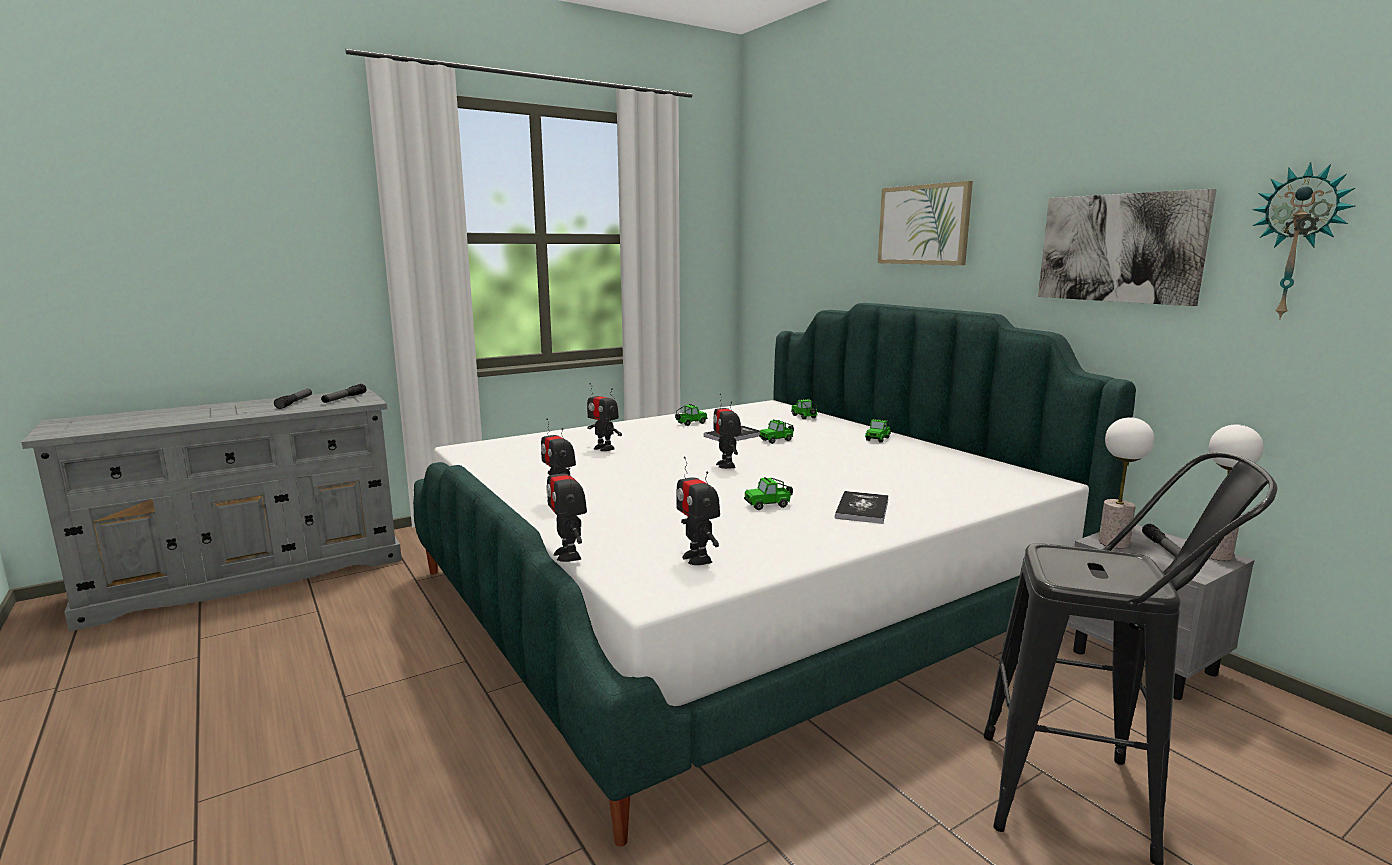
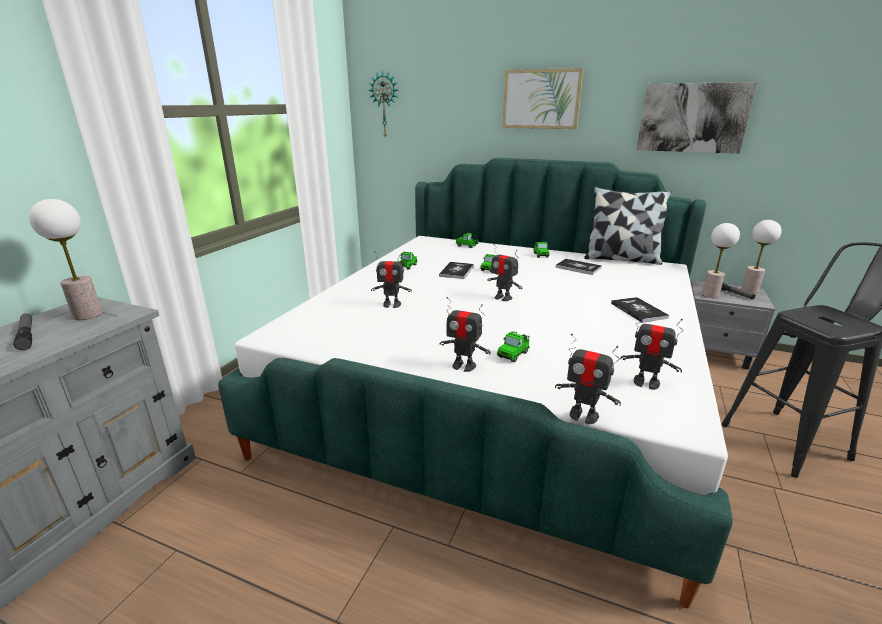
camera: 35 degrees left, 10 degrees up
(344, 398) = (87, 315): flashlight -> table lamp
(769, 505) = (591, 323): toy car -> toy car (514, 354)
(896, 458) = (578, 267): none -> book
(989, 461) = (621, 259): none -> pillow
(1297, 243) = (798, 116): wall clock -> wall clock (385, 105)

